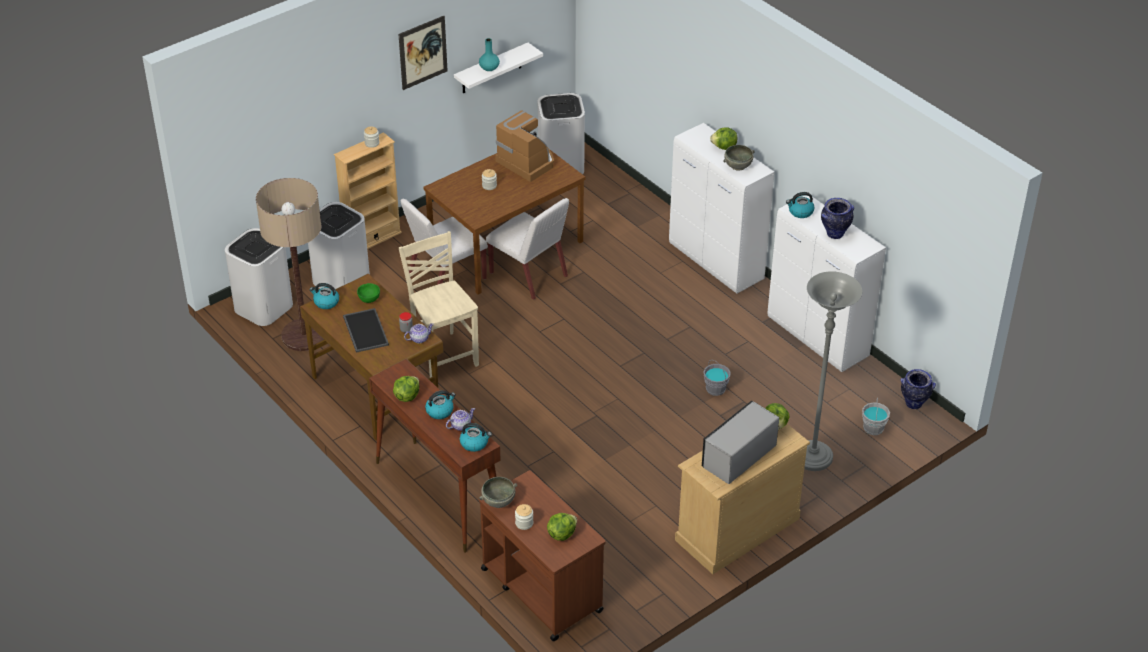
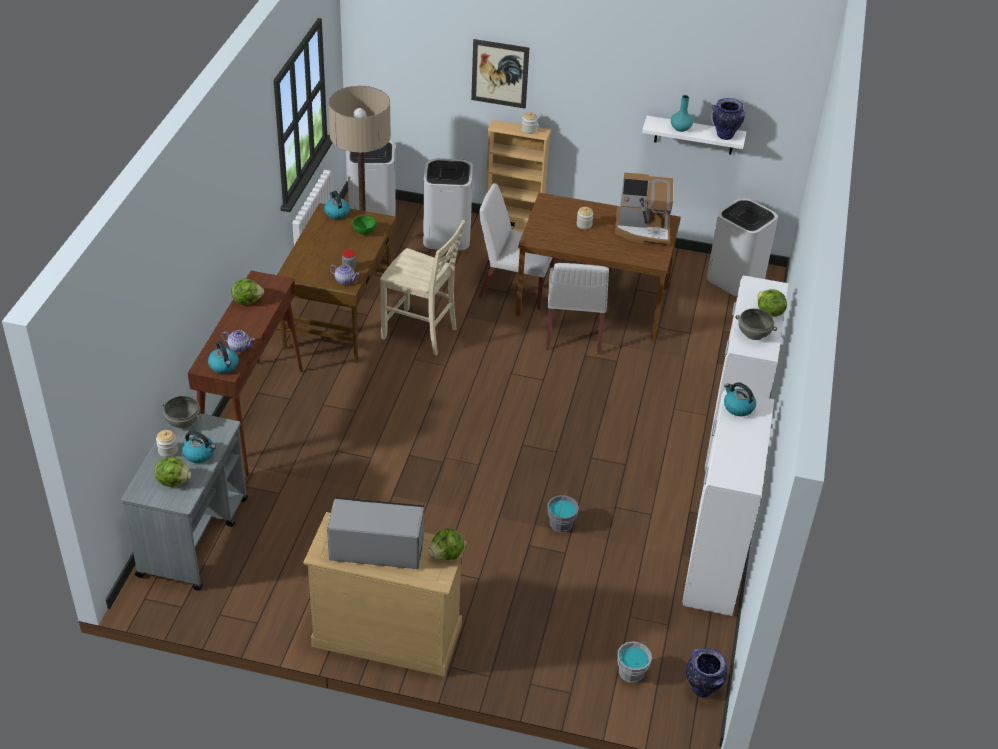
camera: 50 degrees right, 0 degrees up
(364, 330) = (324, 247): tray -> none
(423, 52) = (614, 72): picture -> picture (499, 73)
(440, 411) = (246, 327): kettle -> kettle (200, 454)
(443, 355) = (421, 334): beige chair -> beige chair turned 90 degrees clockwise
(527, 161) = (643, 229): coffee machine -> coffee machine turned 90 degrees clockwise
(541, 589) = (194, 536): brown cart -> grey cart
(812, 457) = (540, 644): grey floor lamp -> none
(834, 234) = (733, 447): vase -> vase (724, 136)

